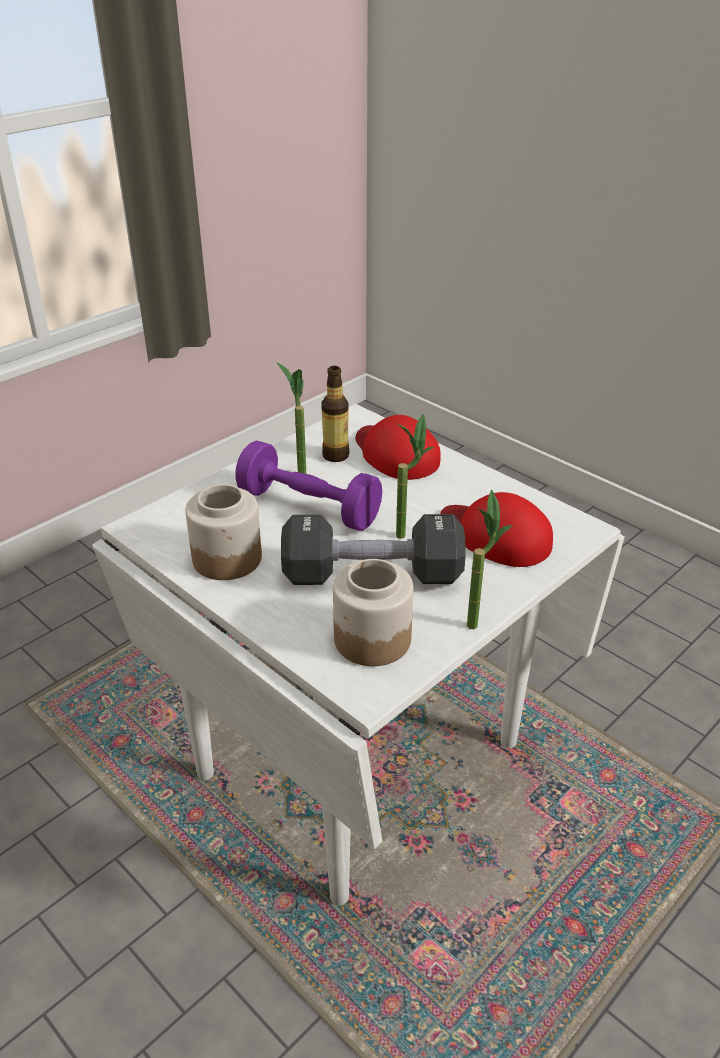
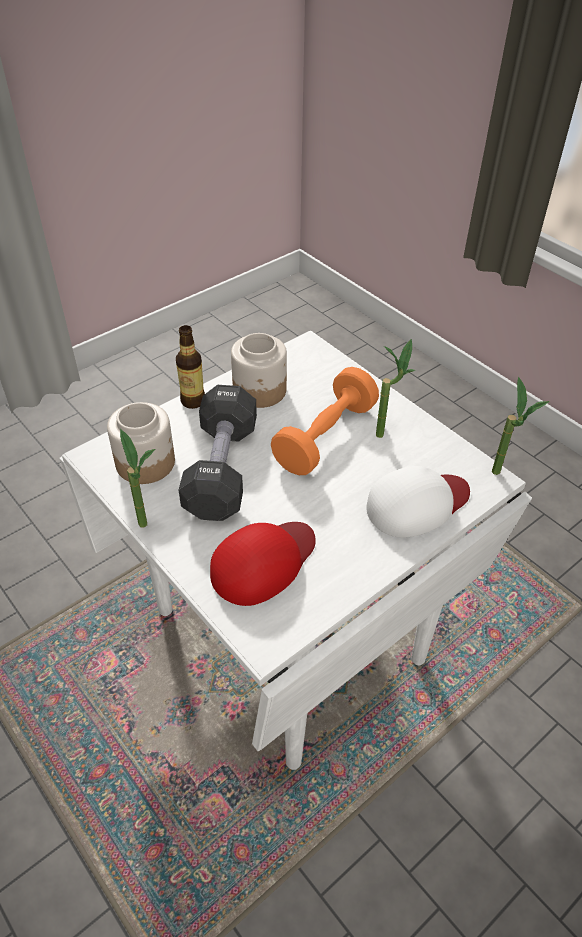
camera: 95 degrees right, 10 degrees up
(309, 507) = (325, 437): purple dumbbell -> orange dumbbell
(335, 455) = (413, 459): bottle -> bottle (193, 401)
(395, 454) = (417, 504): red cap -> white cap
(408, 532) = (279, 498): potted plant -> potted plant (502, 477)

